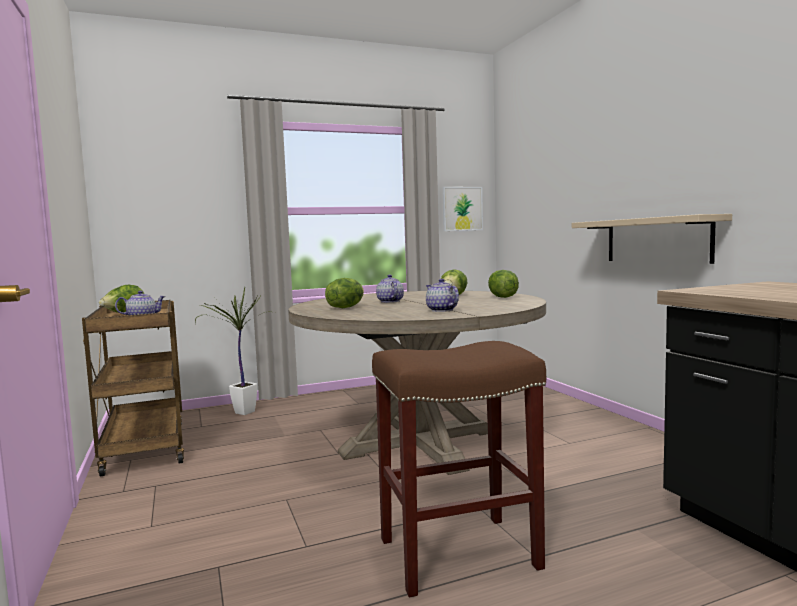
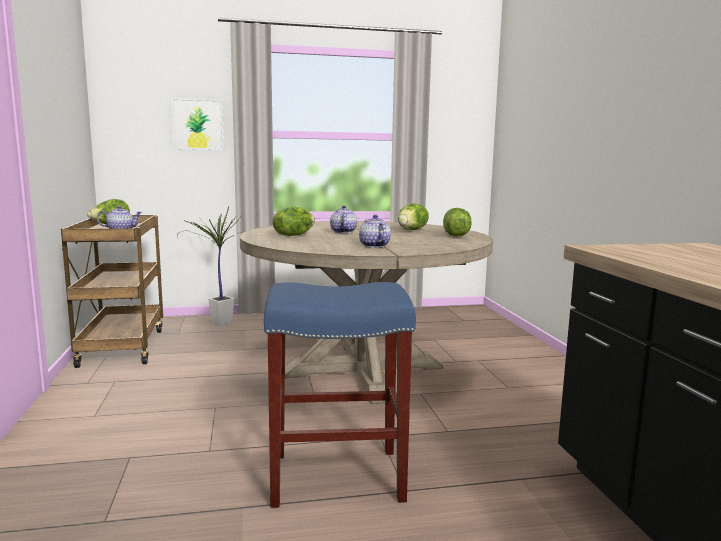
camera: 10 degrees right, 5 degrees up
(457, 554) = (334, 477): brown stool -> blue stool
(462, 209) = (457, 138): picture -> picture (198, 124)
(656, 240) = (627, 186): beige shelf -> none

